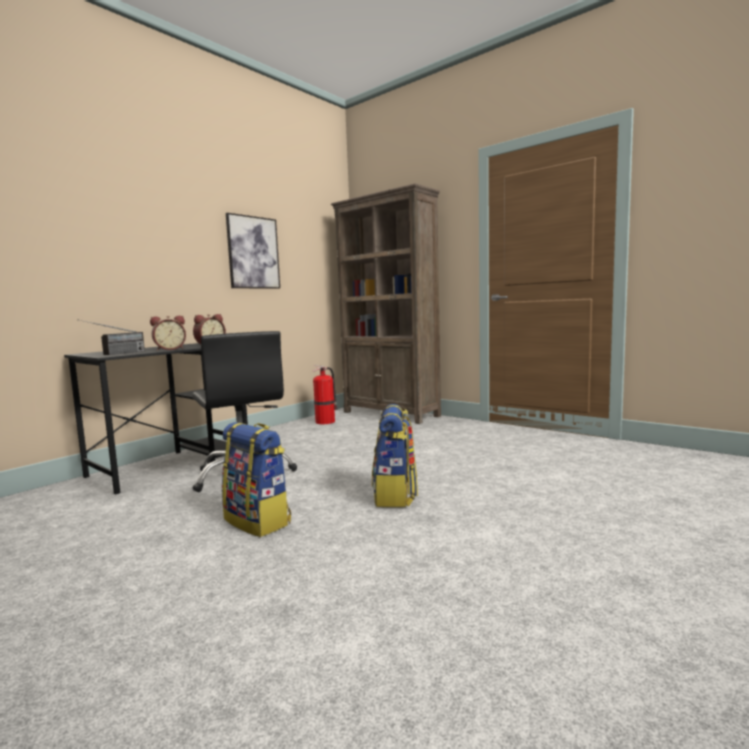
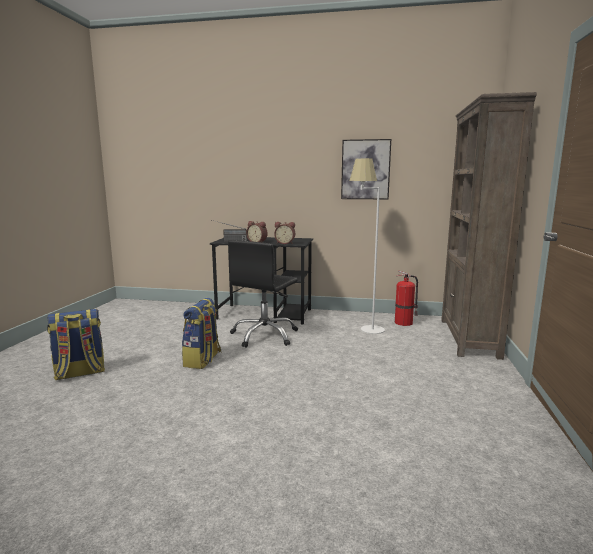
camera: 60 degrees right, 5 degrees up
(307, 434) = (364, 326): none -> white floor lamp
(395, 496) = (270, 388): backpack -> backpack (80, 373)

